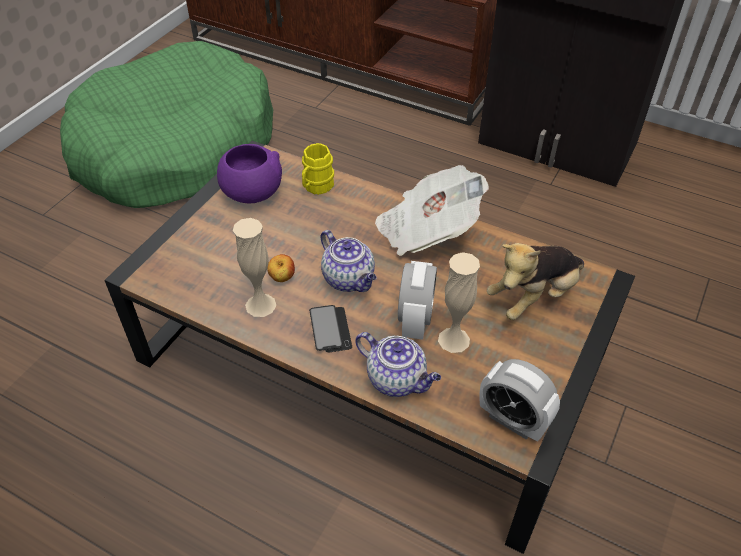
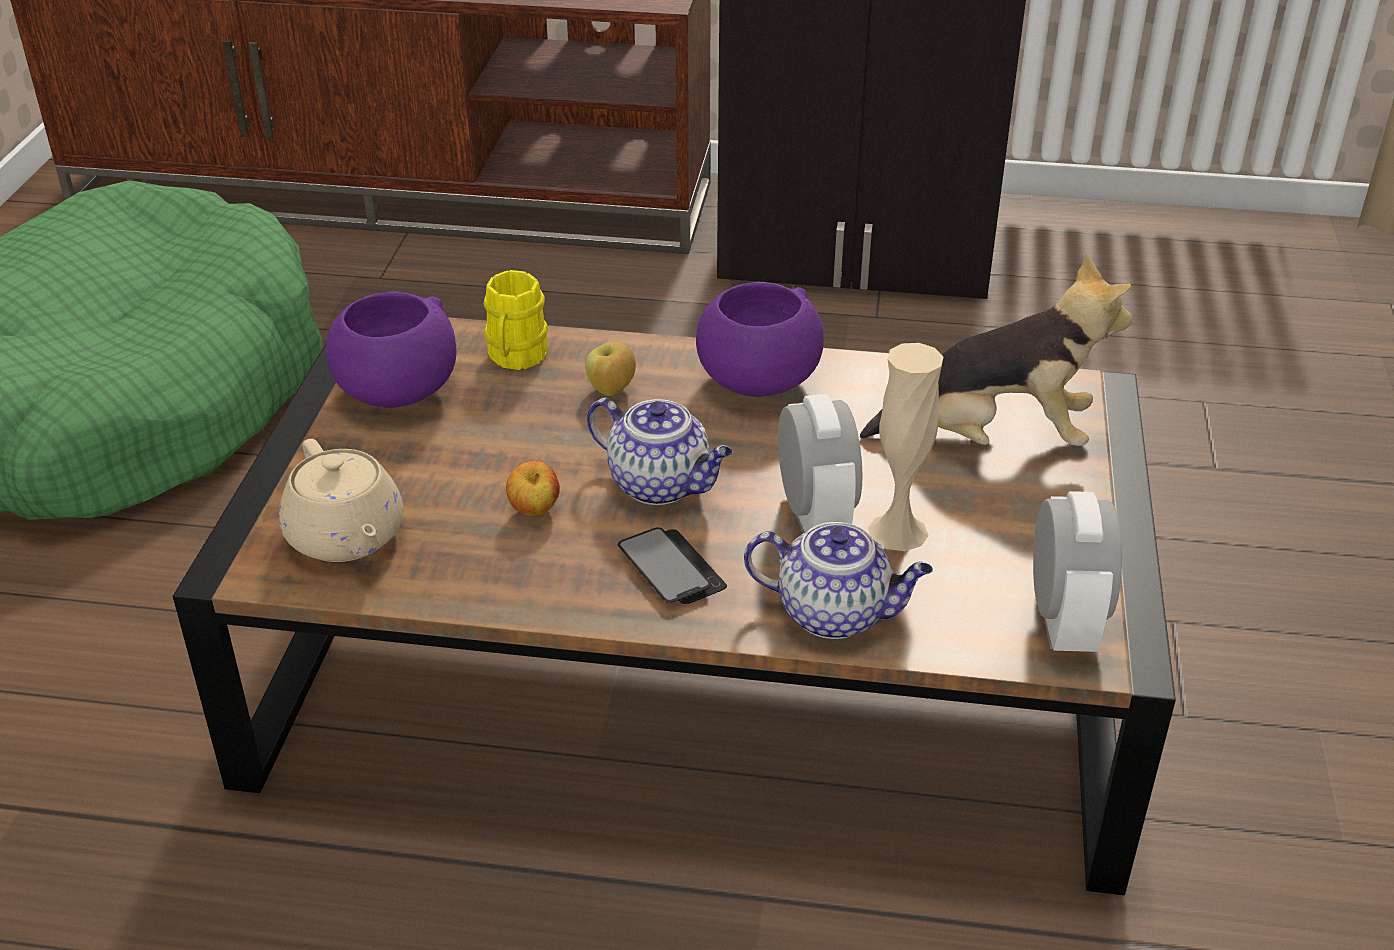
camera: 20 degrees left, 10 degrees down
(191, 269) = (346, 537): none -> beige teapot
(260, 305) = (517, 562): beige vase -> none
(352, 217) = (611, 390): none -> apple
(427, 230) = (757, 381): newspaper -> purple bowl
(513, 420) = (1063, 622): alarm clock -> alarm clock turned 105 degrees counterclockwise
(534, 297) = (994, 438): plush toy -> plush toy turned 120 degrees counterclockwise

